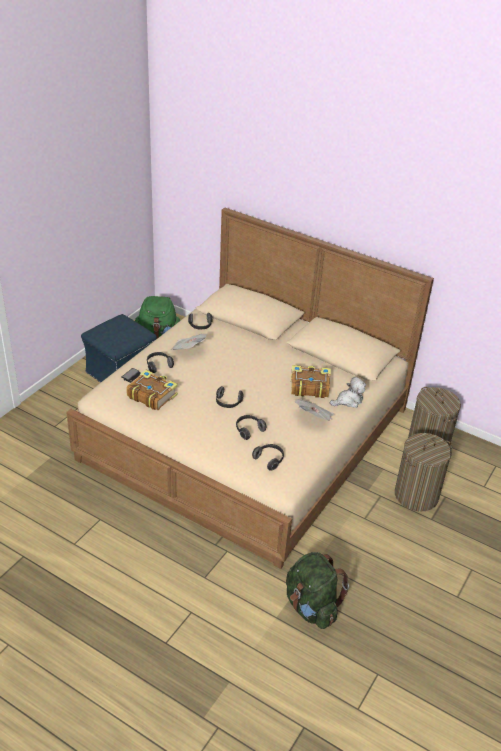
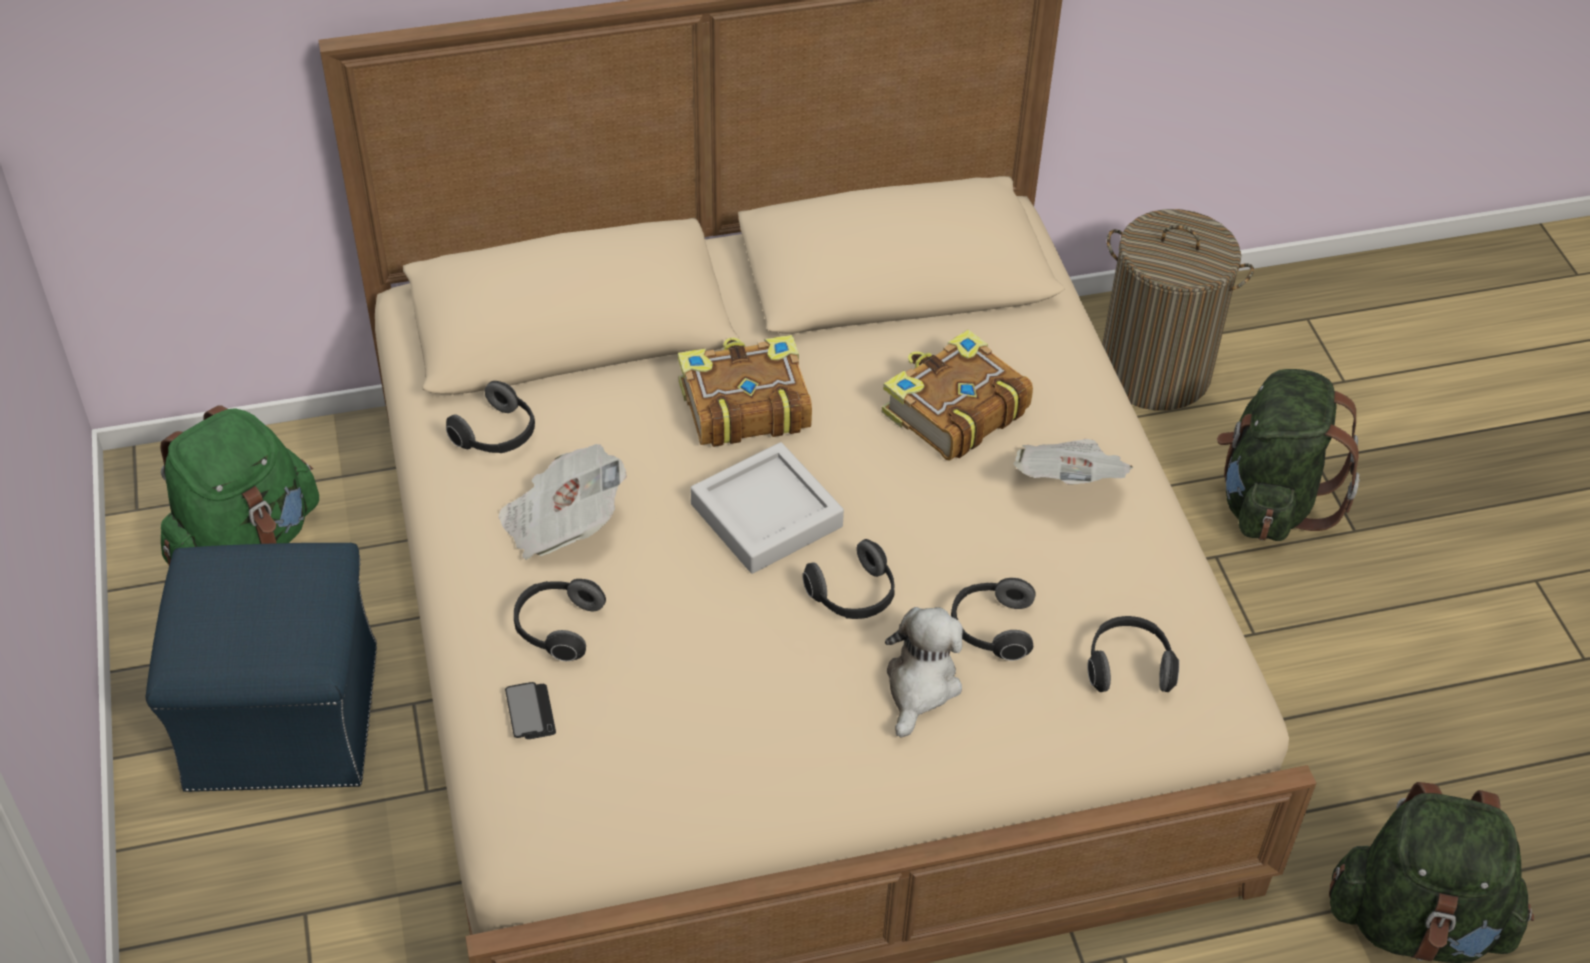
camera: 45 degrees left, 10 degrees up
(152, 395) = (659, 724): book -> book (743, 405)
(233, 376) = (766, 515): none -> grey tray
(348, 401) = (1068, 383): plush toy -> plush toy (920, 686)
(416, 495) = (1270, 501): laundry basket -> green backpack

